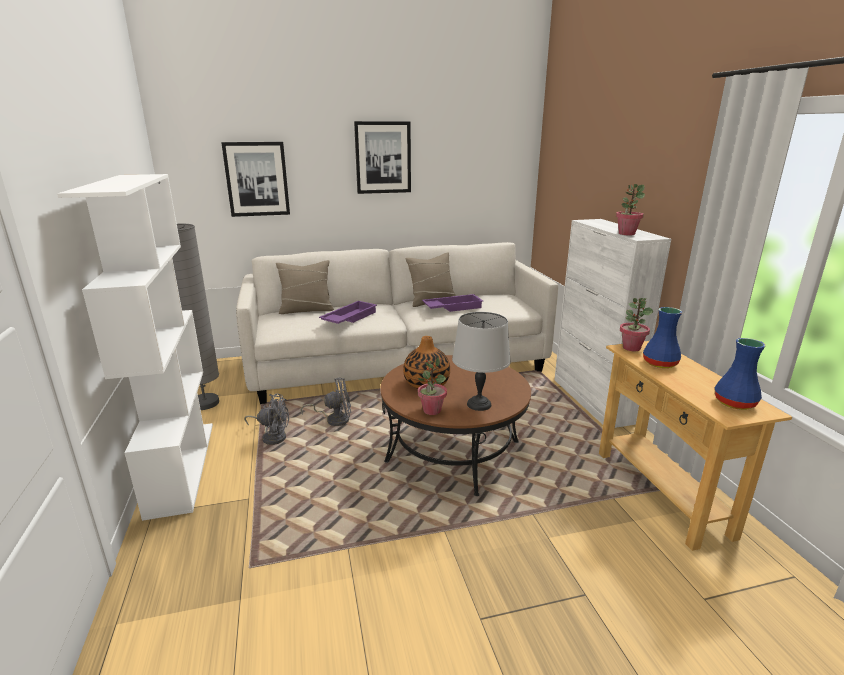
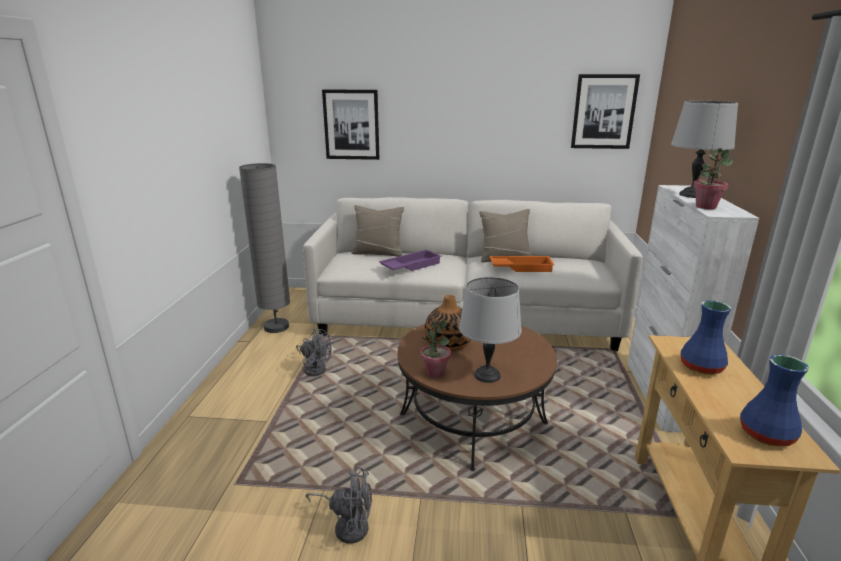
camera: 20 degrees right, 0 degrees up
(181, 466) = (230, 379): white bookcase -> none
(334, 419) = (376, 363): grey fan -> grey fan (348, 525)
(383, 157) = (474, 107): picture -> picture (603, 112)
(452, 307) = (521, 267): purple tray -> orange tray
(606, 226) = (691, 195): none -> grey table lamp
(631, 348) = (678, 343): potted plant -> none

